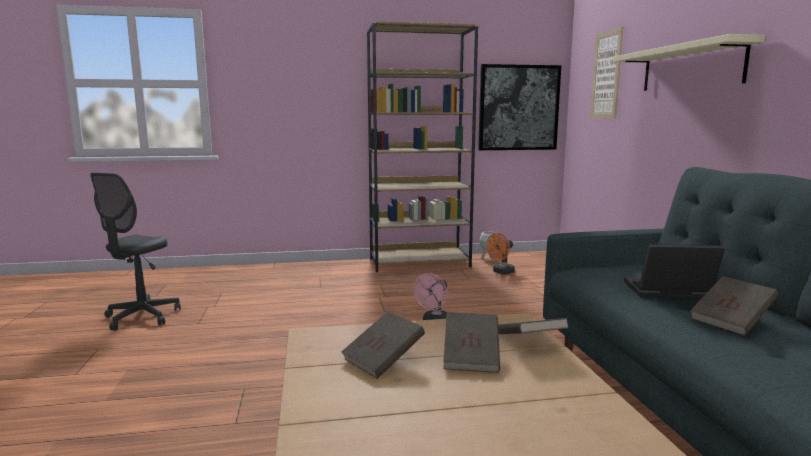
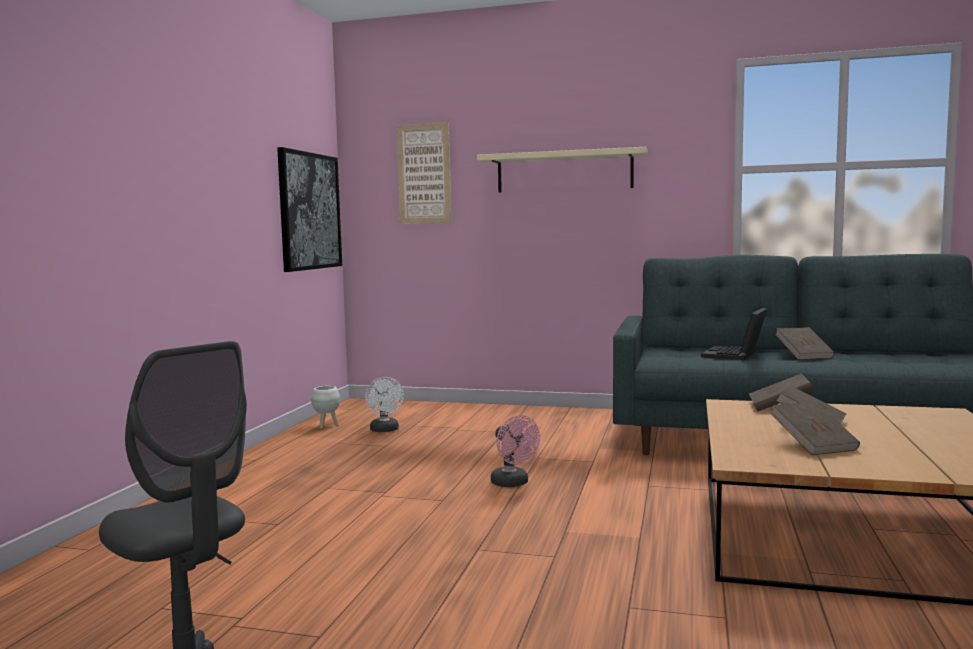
camera: 65 degrees left, 5 degrees down
(420, 263) = (274, 455): brown bookcase -> none
(501, 272) = (385, 430): orange fan -> white fan

